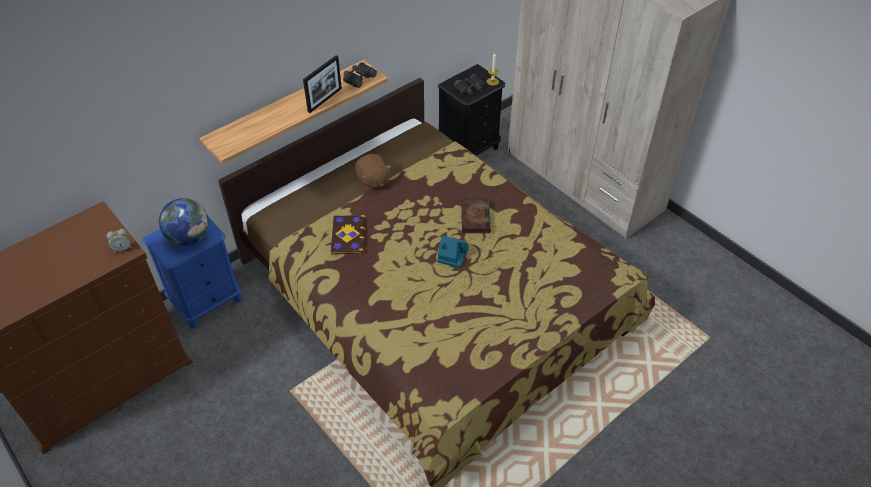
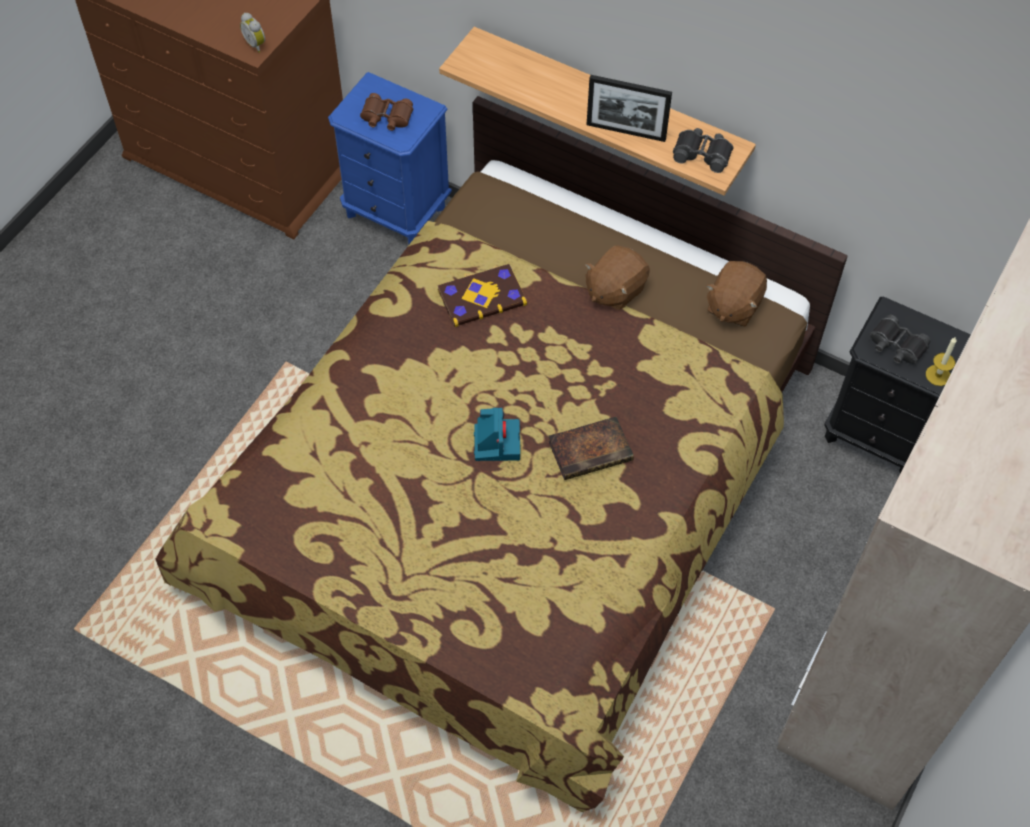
camera: 70 degrees right, 10 degrees up
(189, 237) = (386, 117): globe -> brown binoculars
(407, 141) = (733, 306): none -> brown plush toy

